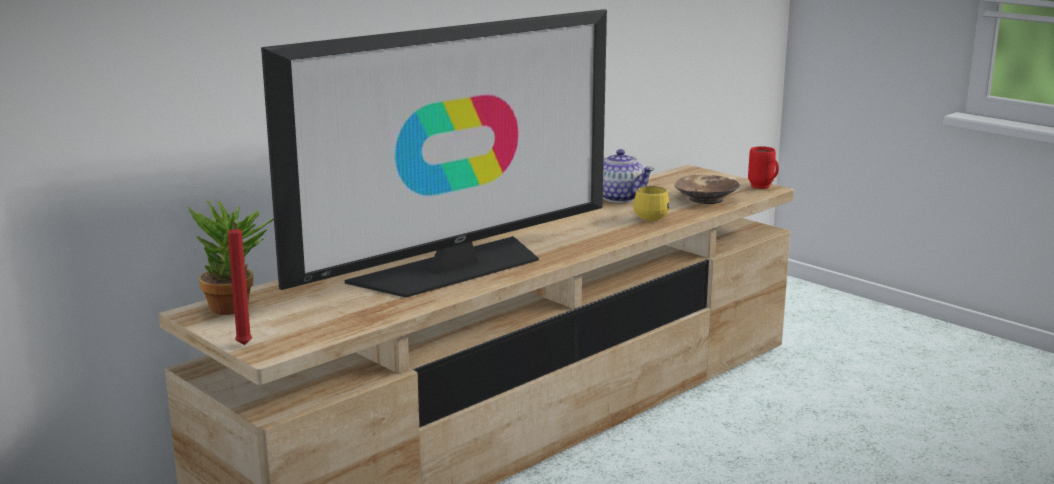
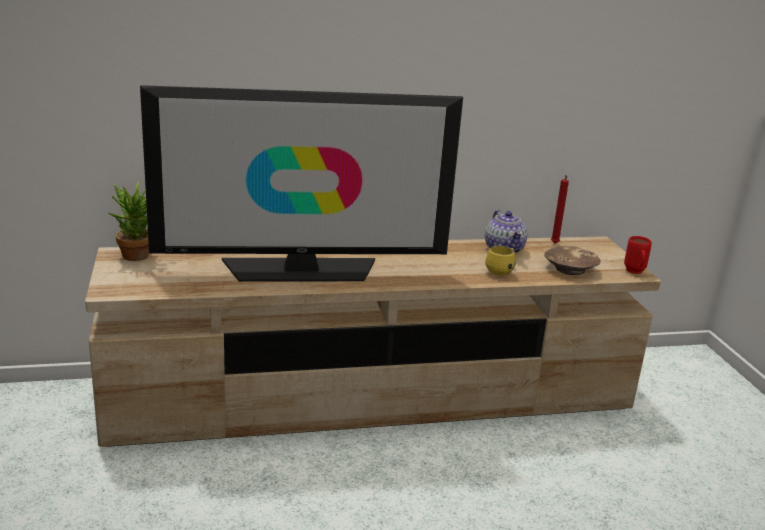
camera: 30 degrees right, 5 degrees up
(244, 346) = (102, 283): red candle -> red candle (554, 244)

